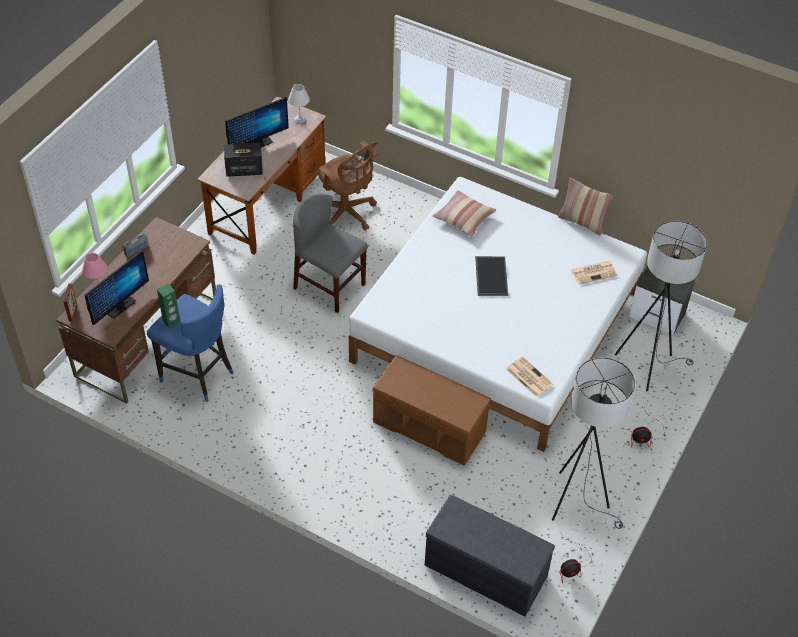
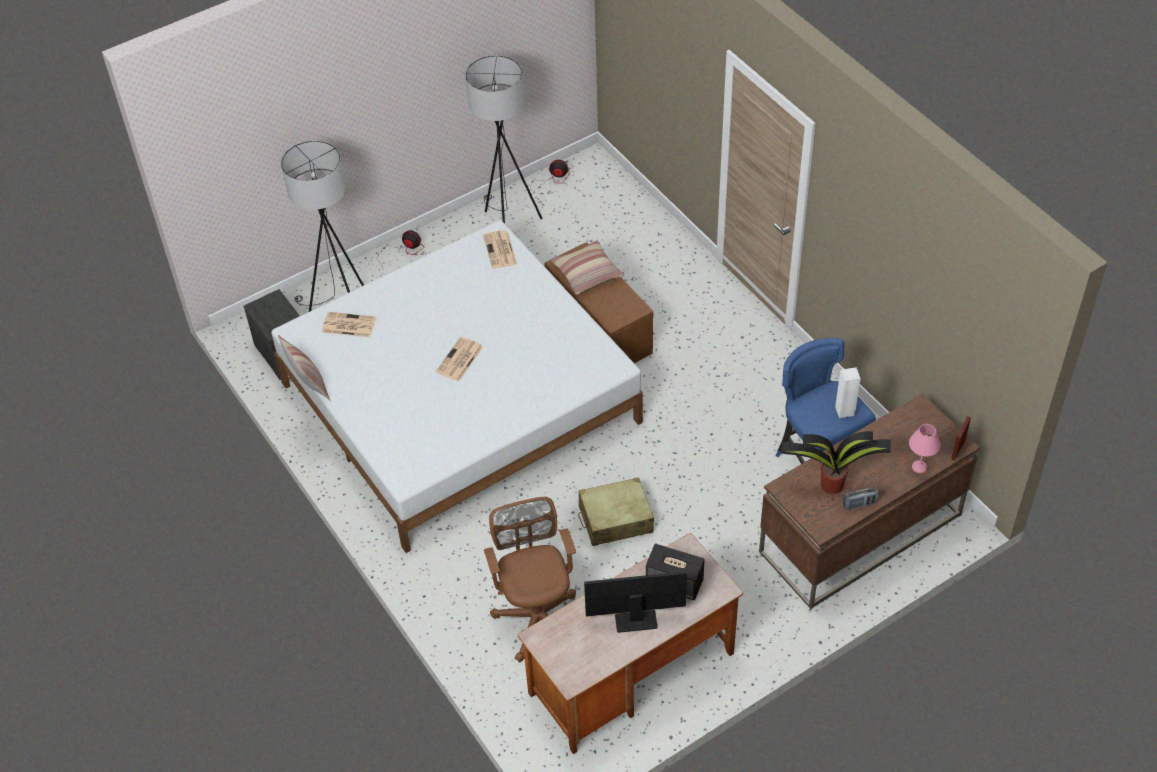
camera: 150 degrees left, 0 degrees up
(119, 306) = (901, 438): monitor -> none
(162, 256) = (830, 485): none -> potted plant
(171, 321) = (844, 411): green speaker -> white speaker
(300, 119) = (556, 641): white table lamp -> none
(329, 286) = (615, 519): grey chair -> beige suitcase
(464, 218) = (436, 439): pillow -> pillow (587, 273)
(484, 571) = (627, 203): grey bench -> none
(490, 276) = (459, 360): tray -> newspaper

